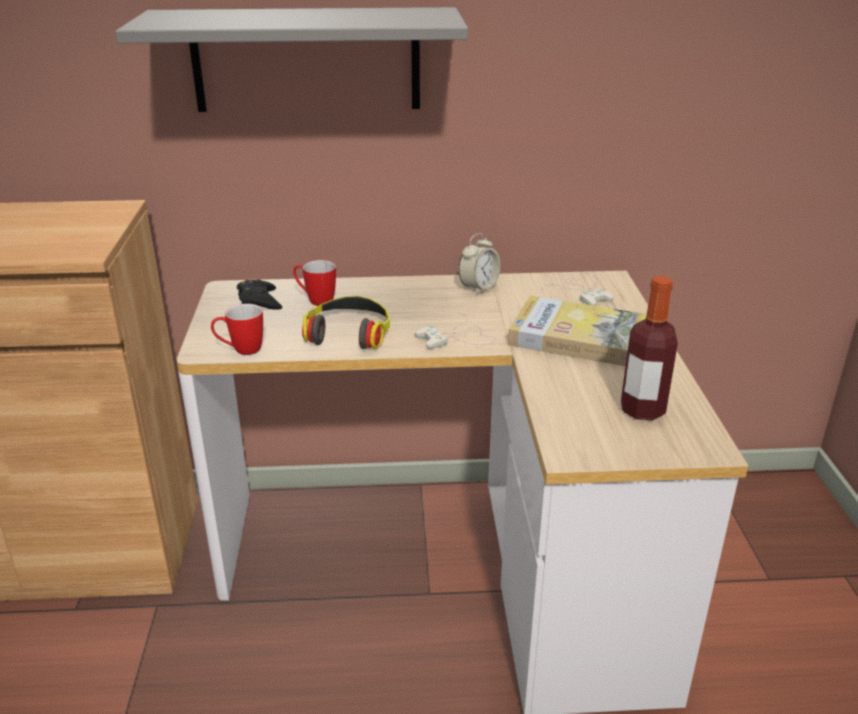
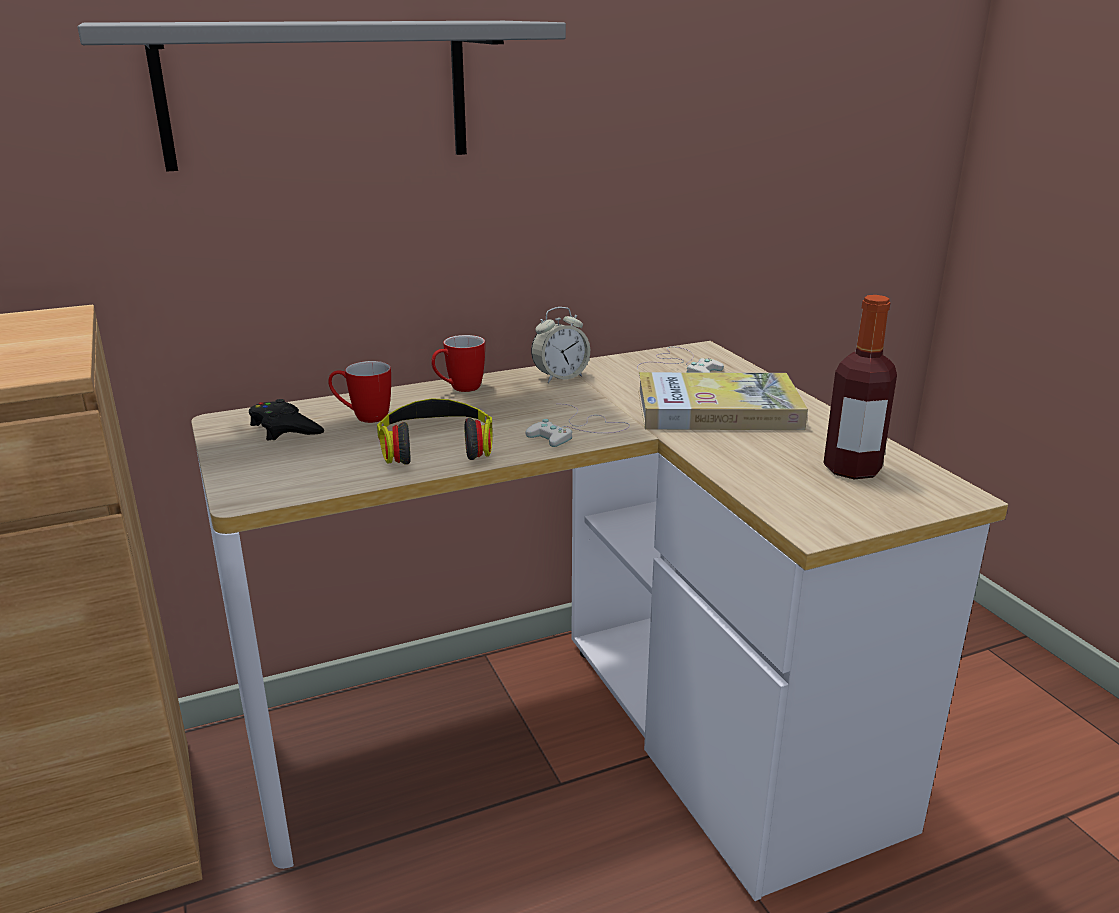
camera: 20 degrees left, 5 degrees down
(240, 350) = (301, 487): mug -> mug (459, 389)
(478, 288) = (560, 377): alarm clock -> alarm clock turned 45 degrees clockwise

